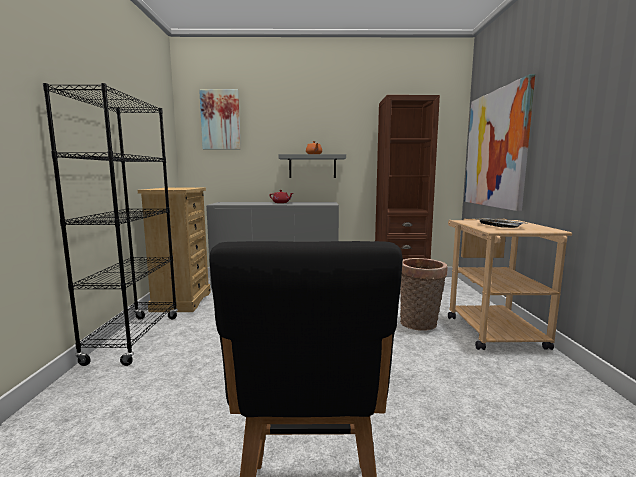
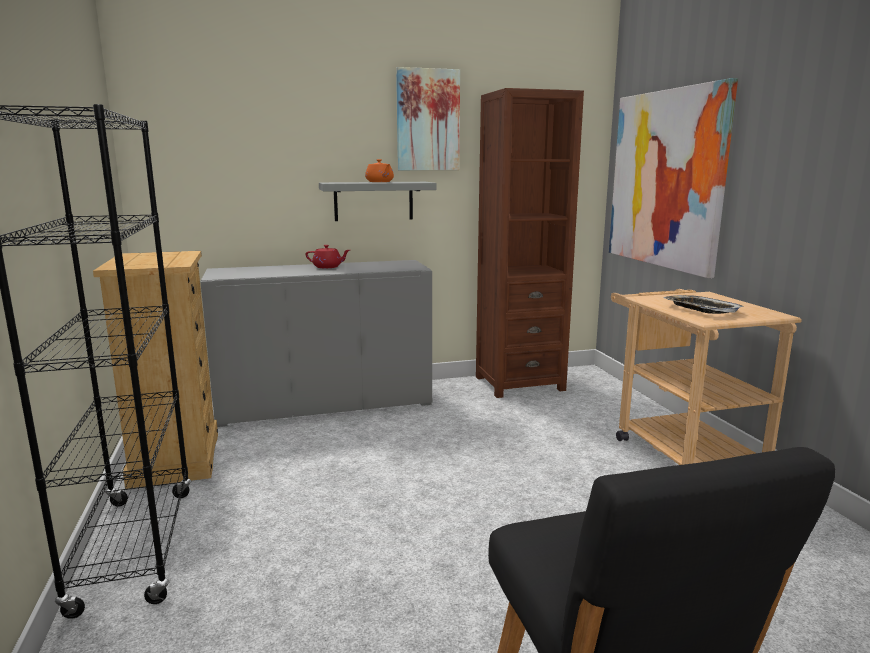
camera: 15 degrees left, 5 degrees up
(220, 120) = (204, 117): picture -> picture (427, 120)
(419, 325) = (584, 456): basket -> none

